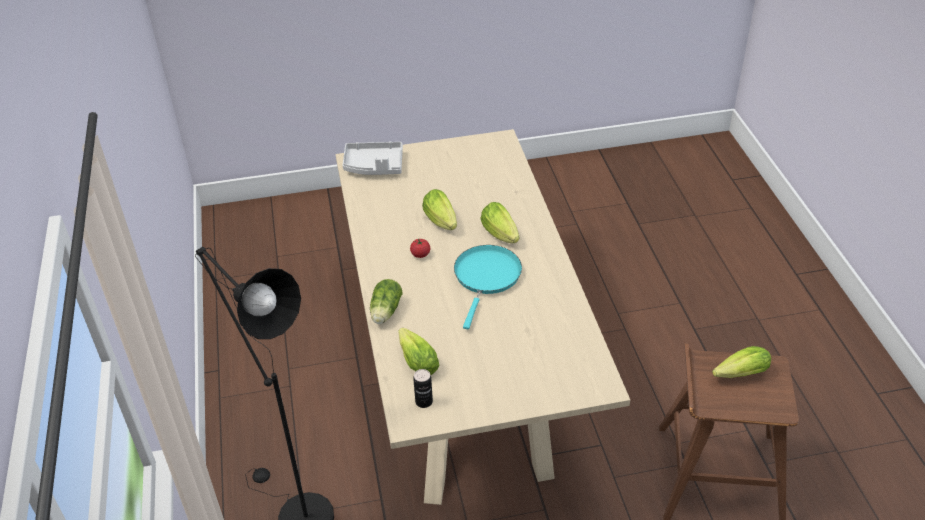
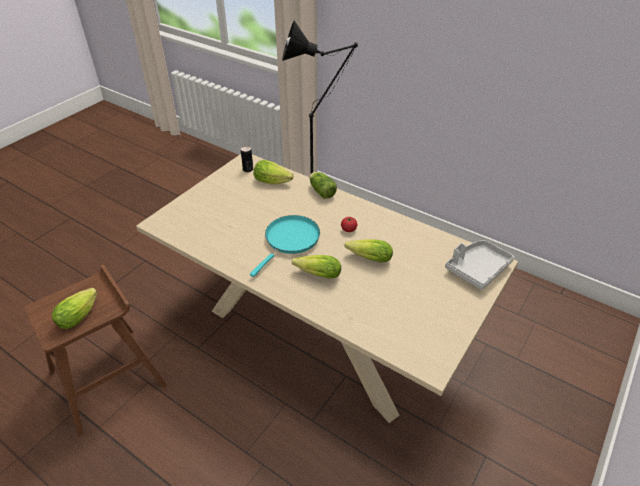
camera: 135 degrees right, 0 degrees up
(486, 277) = (290, 240): turquoise frying pan -> turquoise frying pan turned 120 degrees counterclockwise

